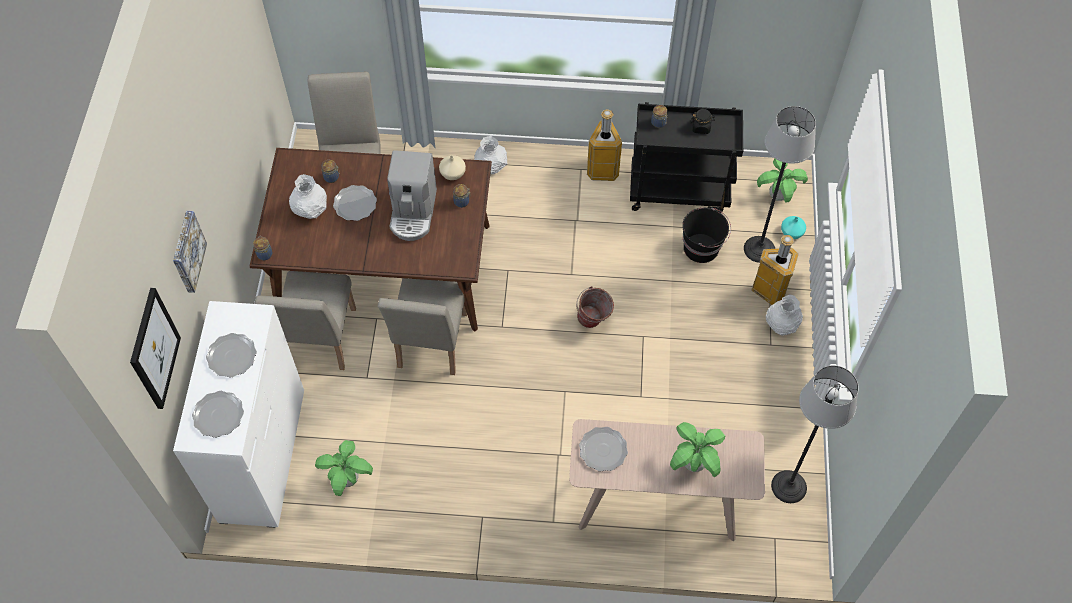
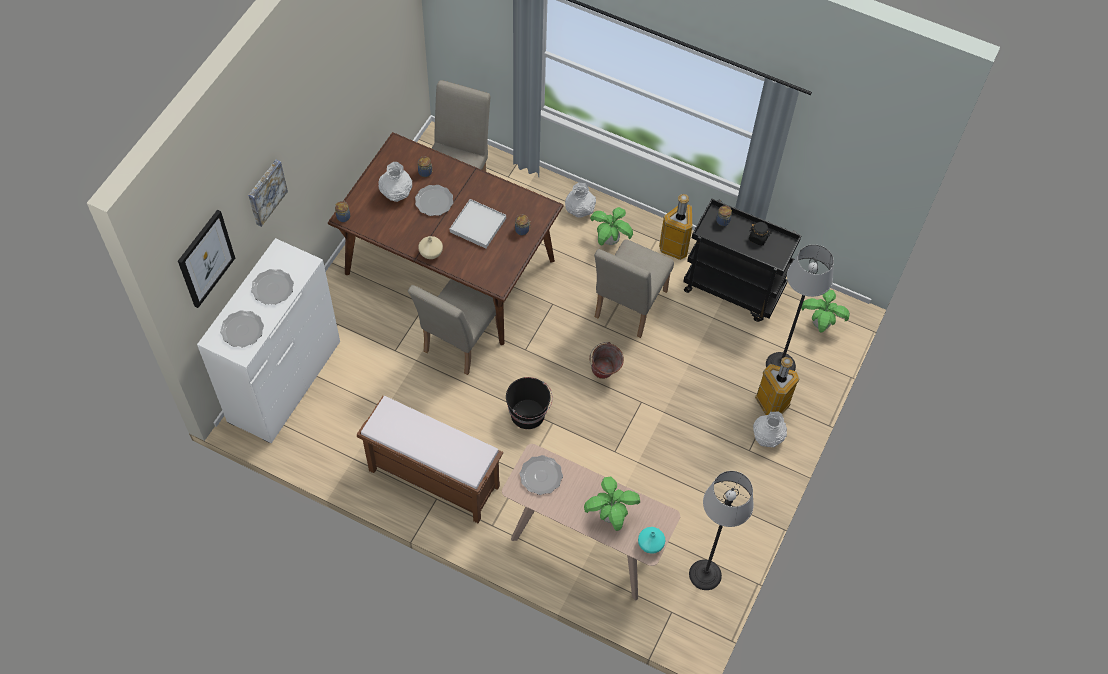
camera: 20 degrees right, 0 degrees up
(319, 342) = (370, 307): beige chair -> beige chair (627, 308)
(348, 479) = (343, 427): potted plant -> potted plant (610, 240)
(413, 212) = (478, 225): coffee machine -> white tray
(453, 174) = (526, 204): beige vase -> beige vase (431, 253)
(468, 497) = (432, 478): none -> brown bench
(702, 248) = (729, 345): black bucket -> black bucket (528, 414)
(791, 232) = (816, 361): turquoise vase -> turquoise vase (650, 544)

